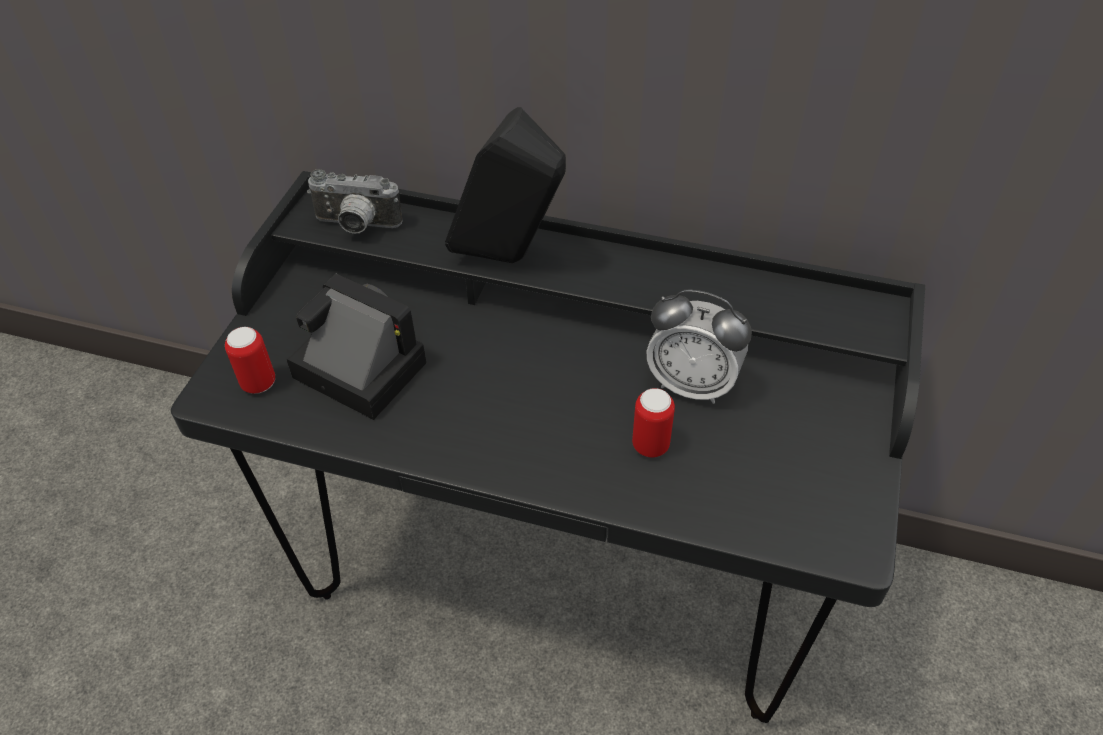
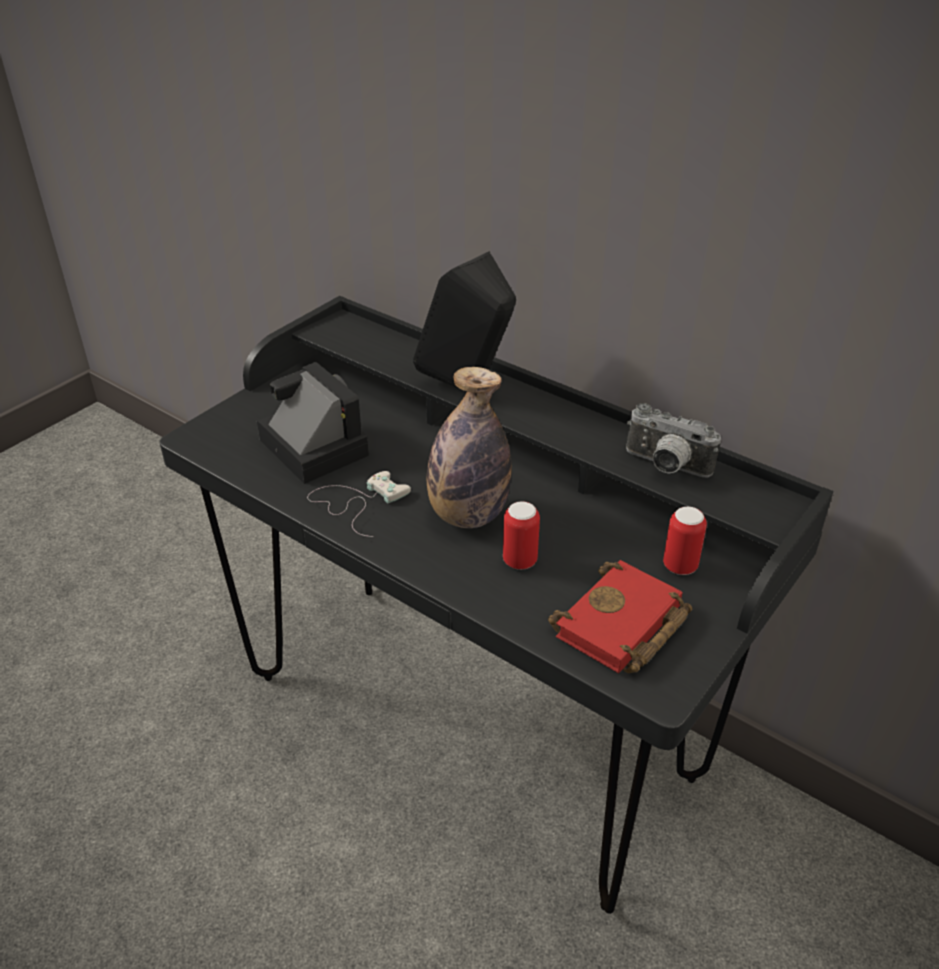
camera: 20 degrees right, 10 degrees down
(258, 383) = (233, 437): can -> can (680, 566)
(356, 226) = (359, 341): camera -> camera (665, 467)
(445, 426) = (357, 502): none -> white game controller
(570, 406) = (467, 515): none -> bottle
(692, 384) = (583, 526): alarm clock -> none
(786, 491) = (621, 628): none -> red book

